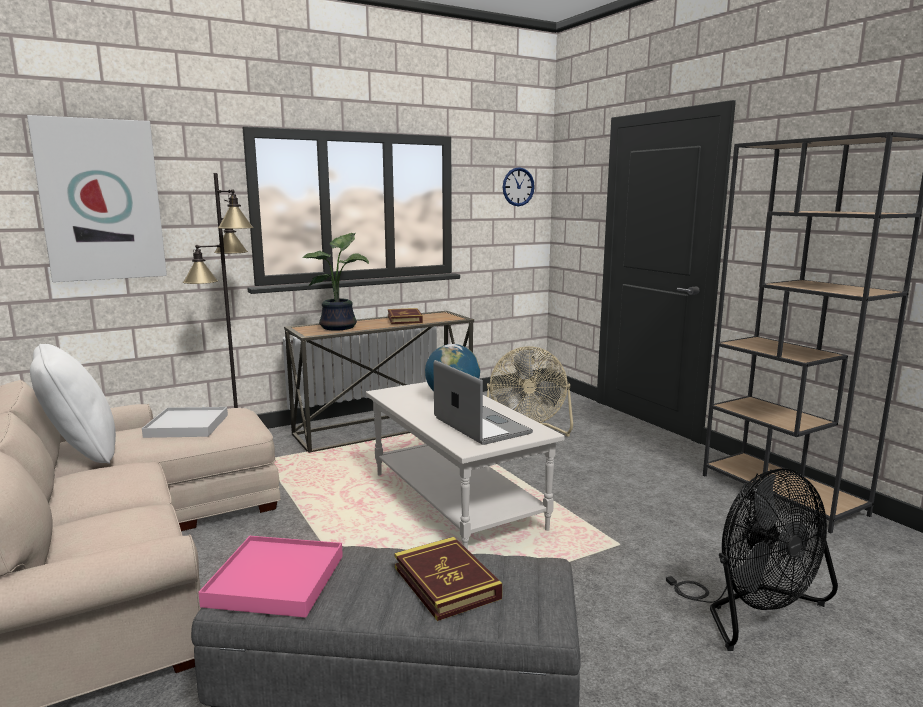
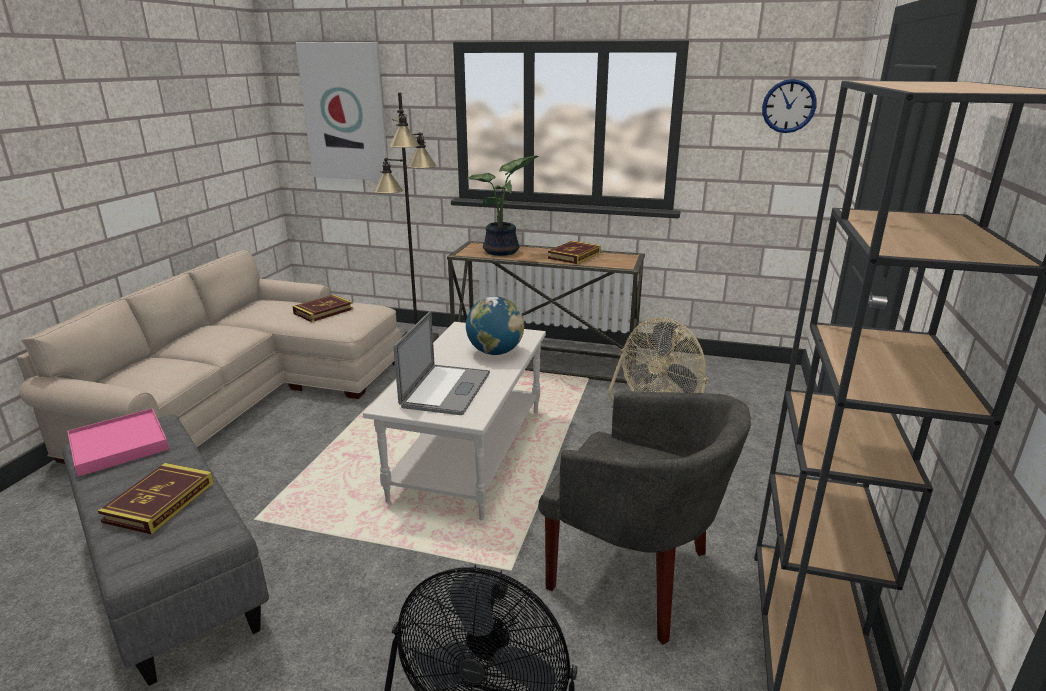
camera: 45 degrees right, 10 degrees up
(81, 452) = (247, 311): white pillow -> none
(187, 426) = (323, 311): white tray -> book
(676, 511) = (635, 575): none -> grey armchair

